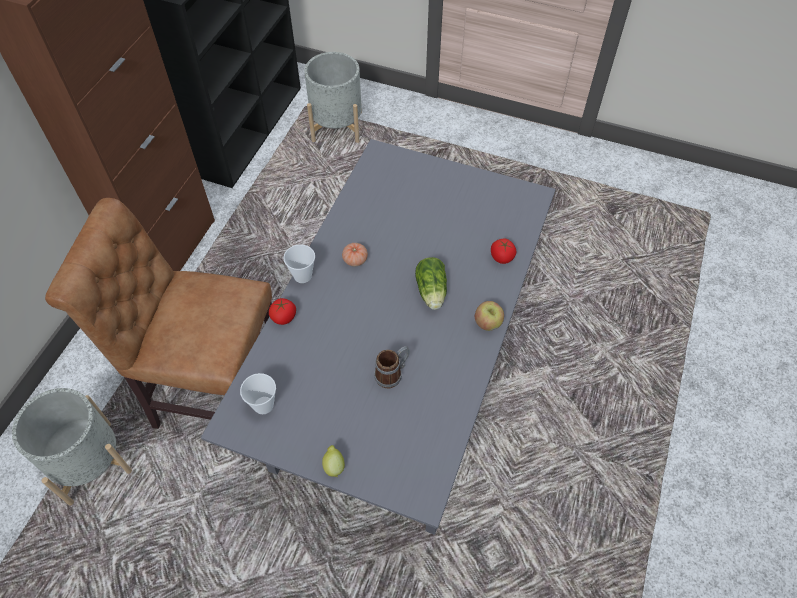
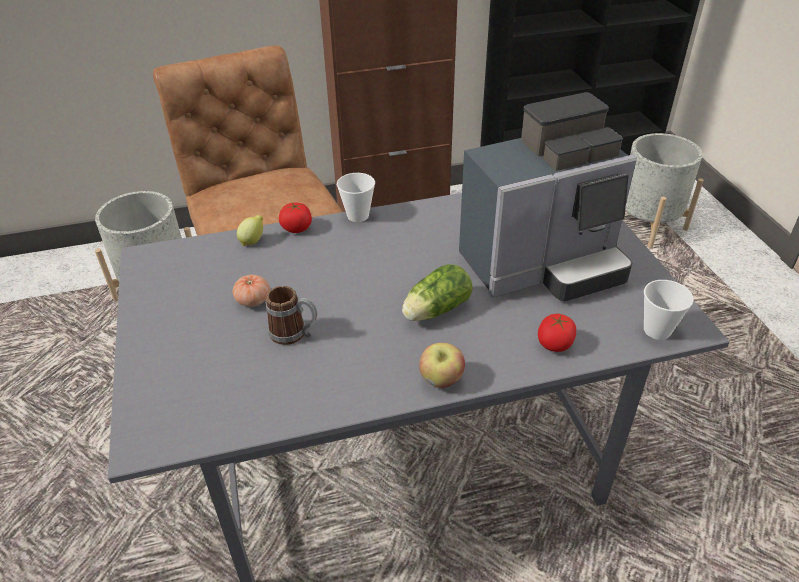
camera: 55 degrees right, 15 degrees down
(263, 405) = (183, 266): cup -> cup (657, 330)
(334, 466) = (141, 348): lemon -> lemon (253, 241)
(355, 260) = (415, 237): tomato -> tomato (253, 300)
(438, 218) = (543, 265): none -> coffee machine

